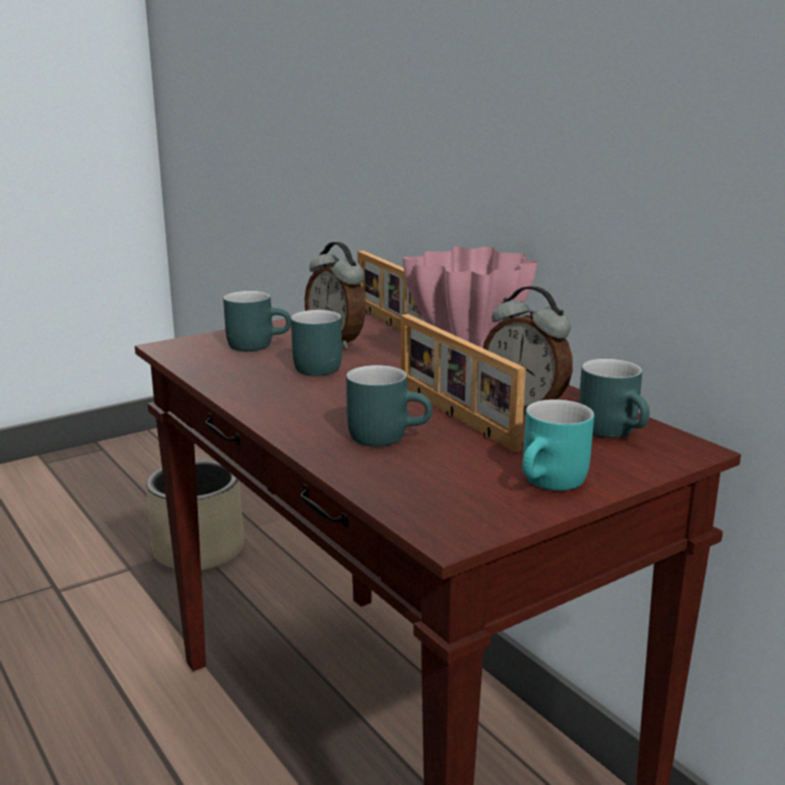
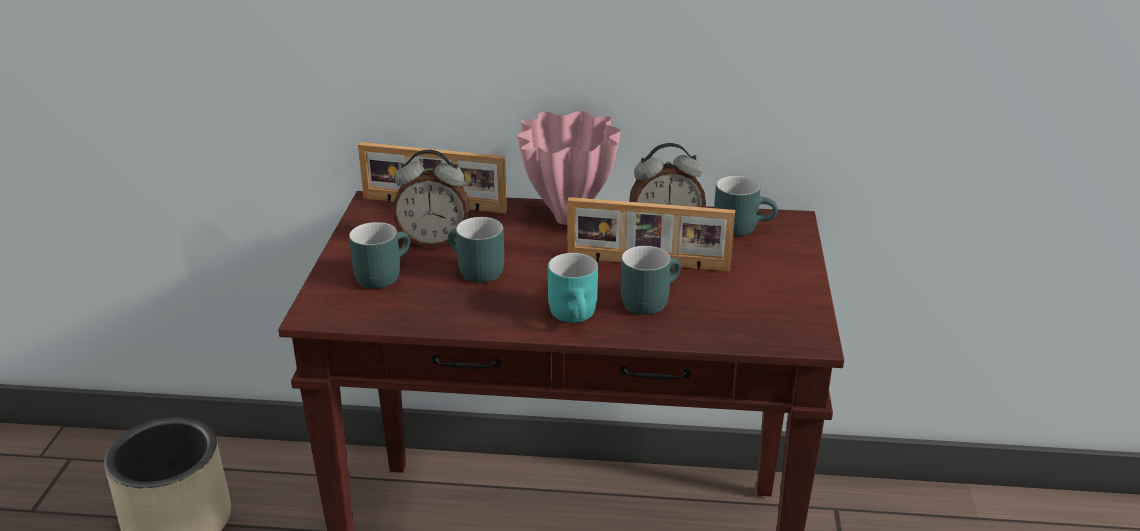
camera: 50 degrees left, 10 degrees up
(553, 484) = (787, 280): turquoise mug -> turquoise mug (578, 315)

